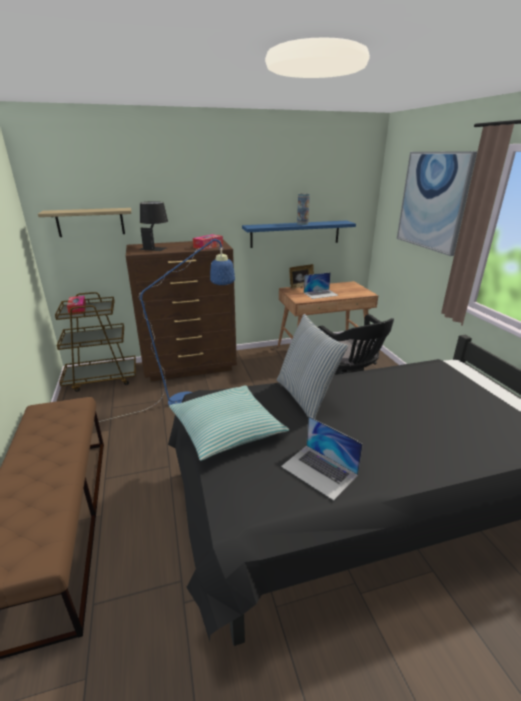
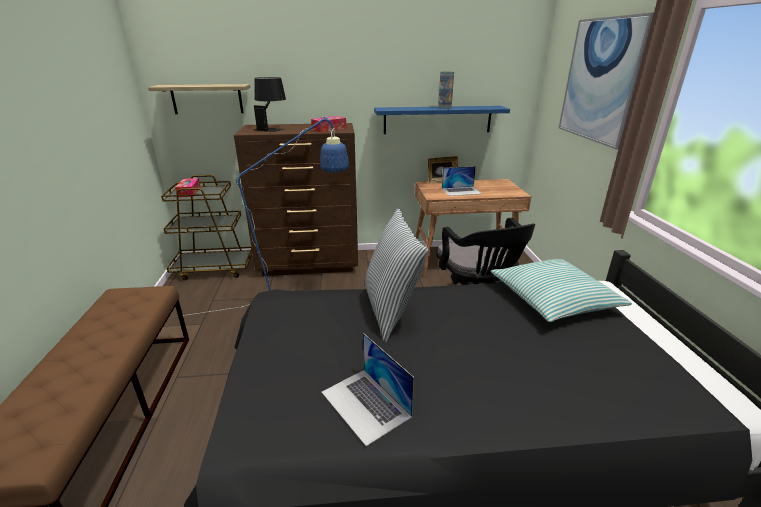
camera: 10 degrees right, 0 degrees up
(226, 429) = (280, 338): pillow -> pillow (553, 299)

